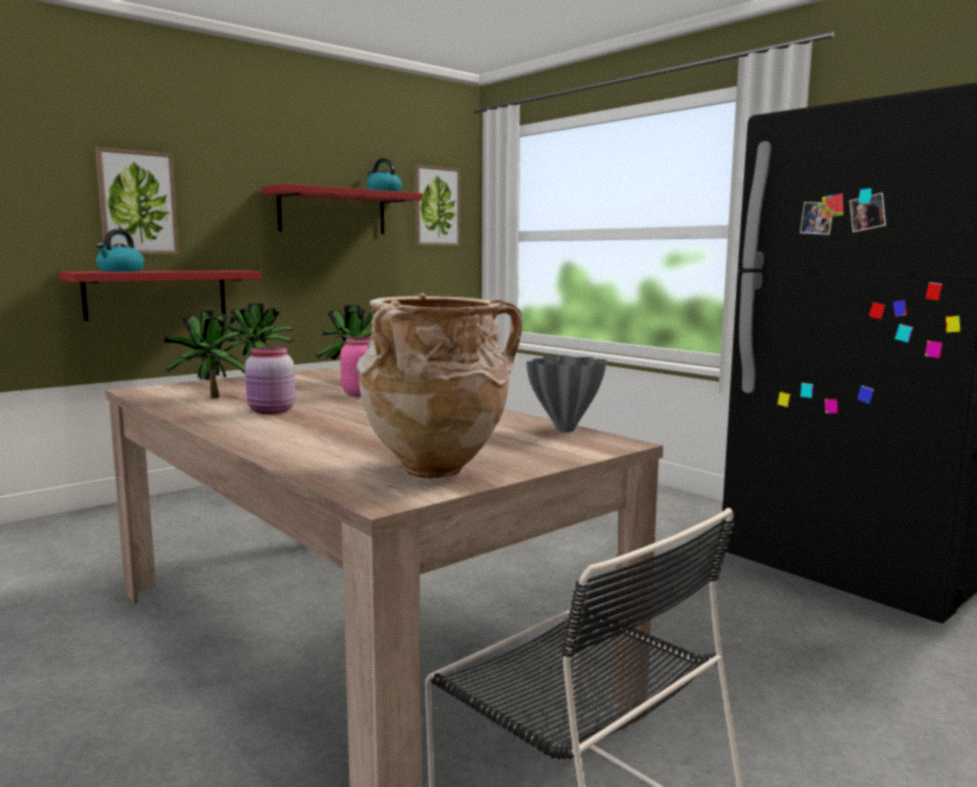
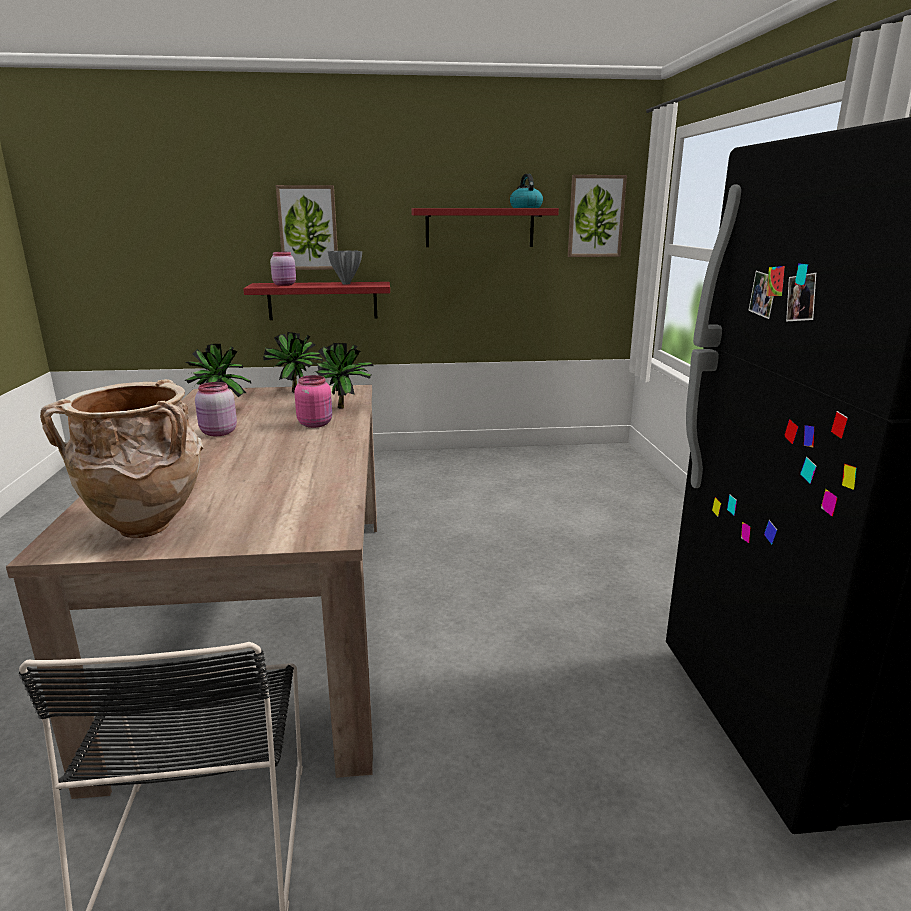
camera: 35 degrees right, 10 degrees up
(120, 271) = (285, 285): kettle -> pink jar
(567, 430) = (339, 507): grey vase -> grey vase (347, 284)

